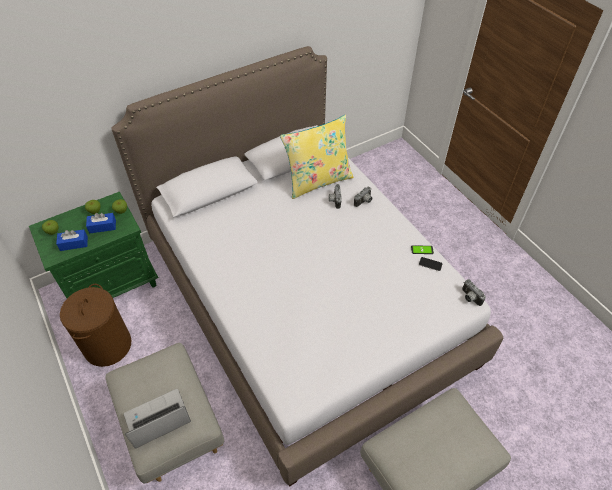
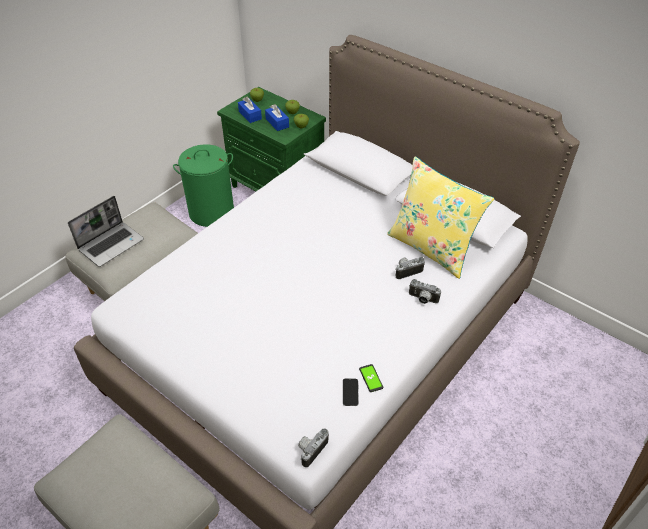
camera: 70 degrees right, 5 degrees down
(107, 345) = (212, 212): brown laundry basket -> green laundry basket
(157, 420) = (111, 244): laptop -> laptop turned 90 degrees clockwise

